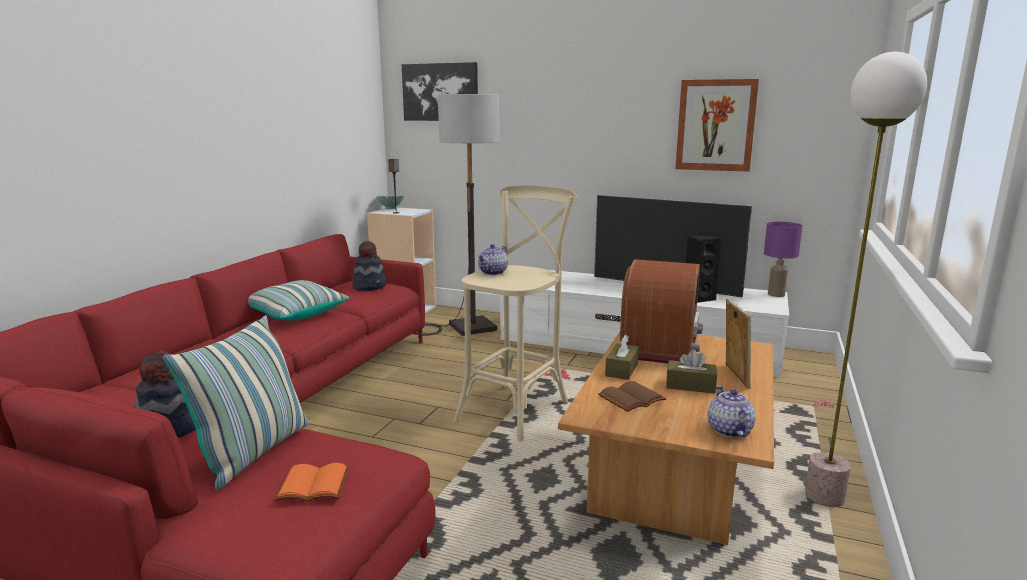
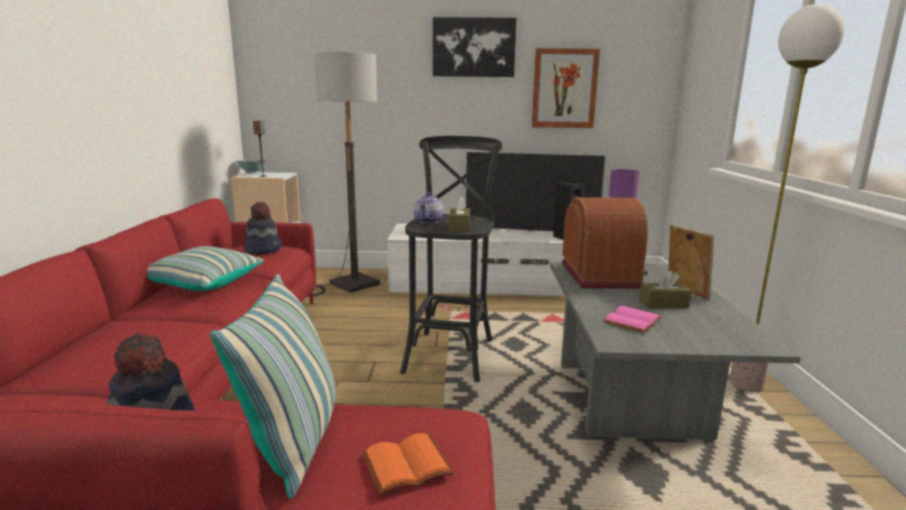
camera: 20 degrees left, 0 degrees up
(440, 92) = (300, 55): picture -> picture (473, 47)
(516, 408) = (451, 352): beige stool -> black stool
(621, 369) = (594, 298): brown tissue box -> brown tissue box (459, 227)
(632, 399) = (633, 322): brown book -> pink book
(672, 487) = (635, 399): brown coffee table -> grey coffee table
(728, 430) = (737, 336): teapot -> none

